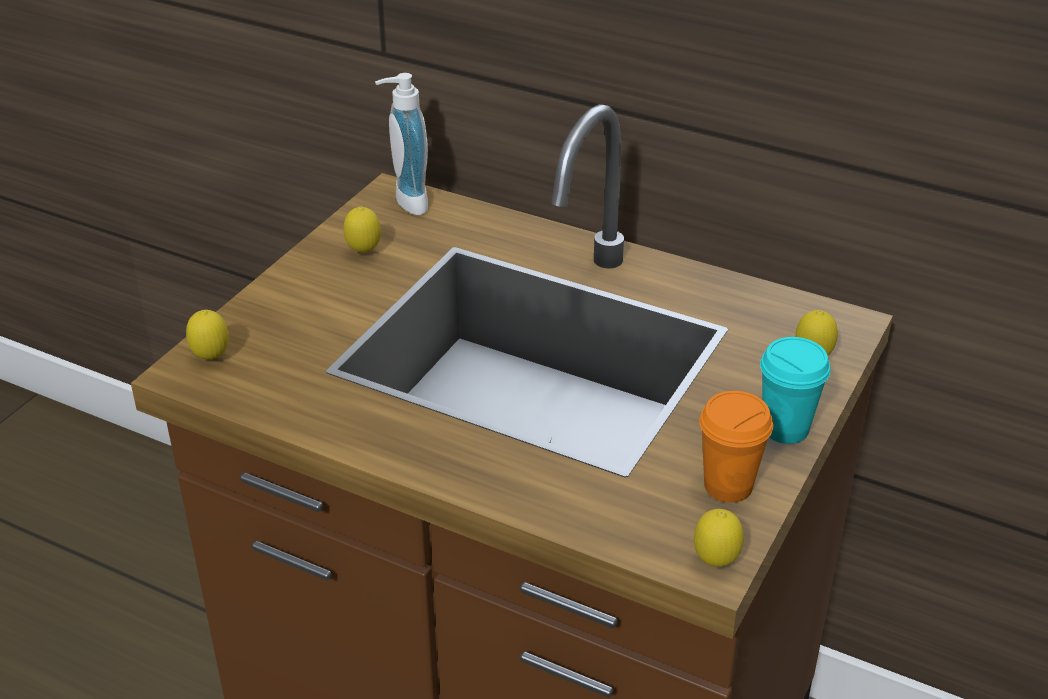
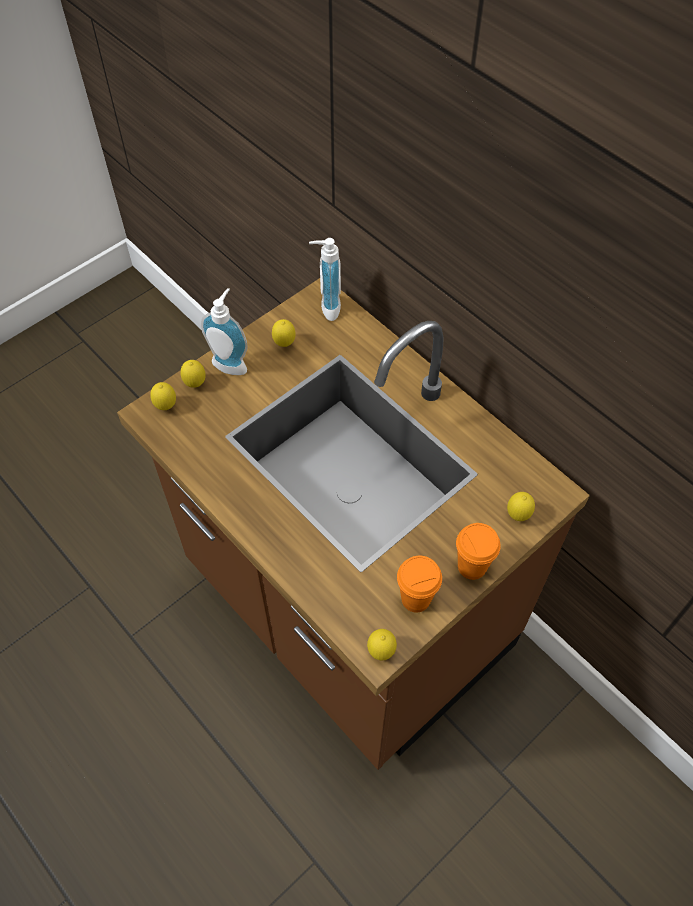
camera: 20 degrees right, 20 degrees up
(246, 323) = (195, 384): none -> lemon
(292, 288) = (231, 363): none -> soap dispenser
(785, 429) = (472, 566): turquoise cup -> orange cup

